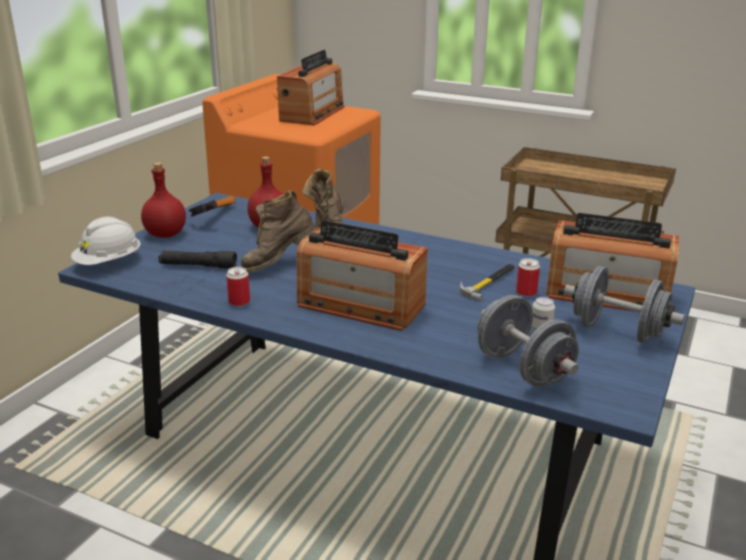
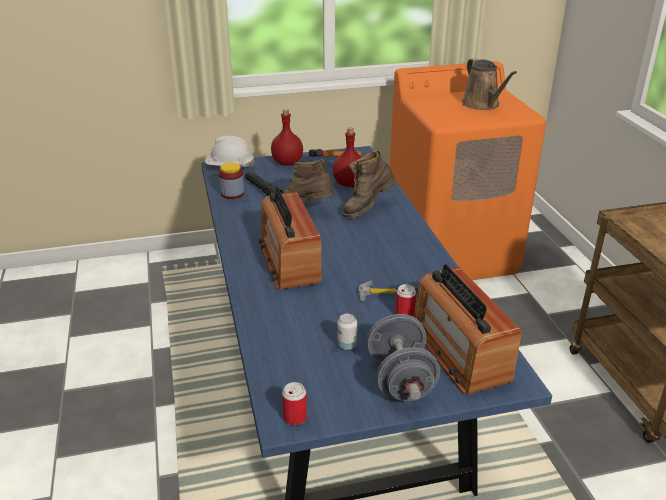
camera: 50 degrees right, 5 degrees up
(170, 282) = (232, 193): none -> jar
(239, 302) = (238, 223): can -> can (295, 417)
(312, 114) = (482, 105): radio -> brown watering can
(523, 369) = (285, 357): grey dumbbell -> none

